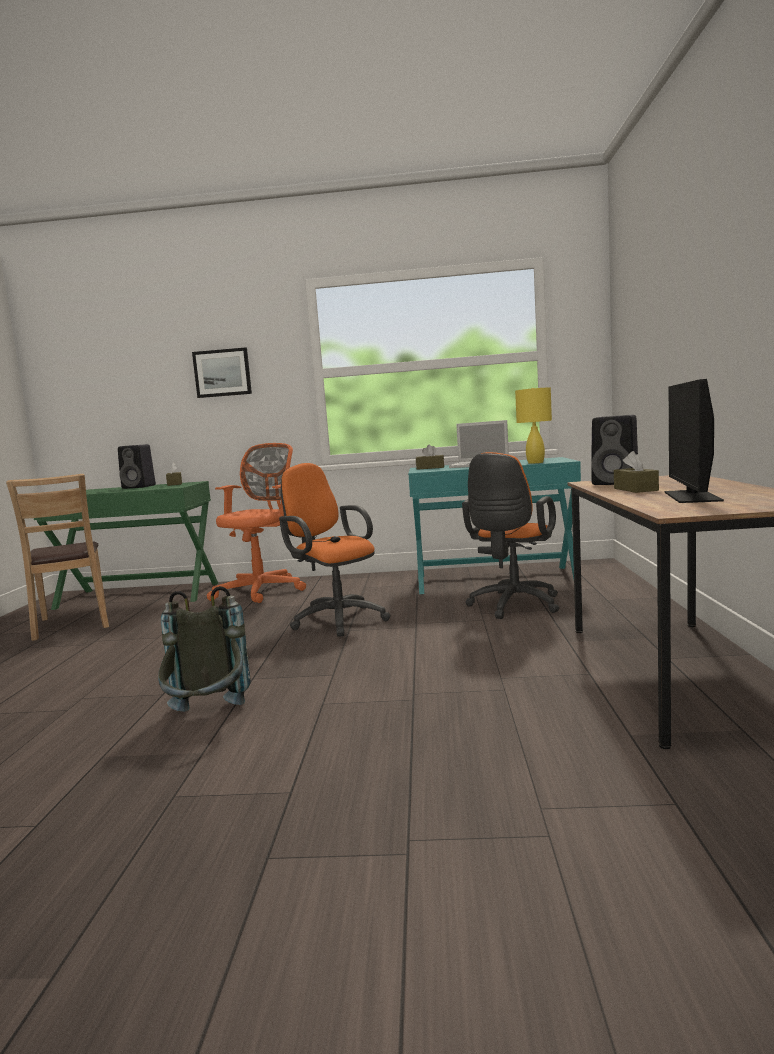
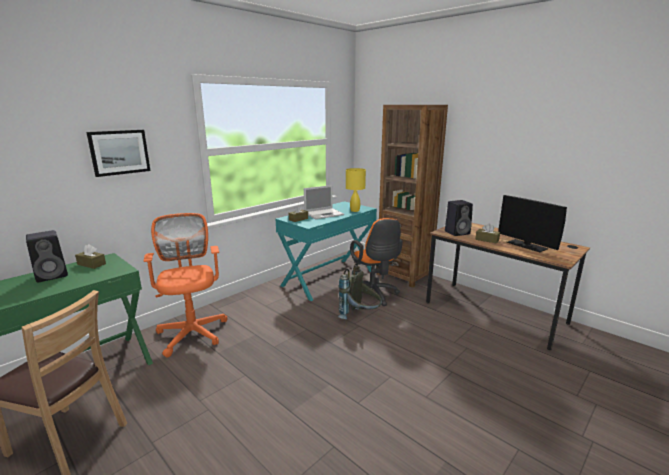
camera: 50 degrees left, 10 degrees up
(208, 718) = (400, 442): grey backpack -> grey backpack (360, 317)
(336, 619) = (305, 338): orange office chair -> none
(625, 597) = (404, 275): none -> brown bookcase

